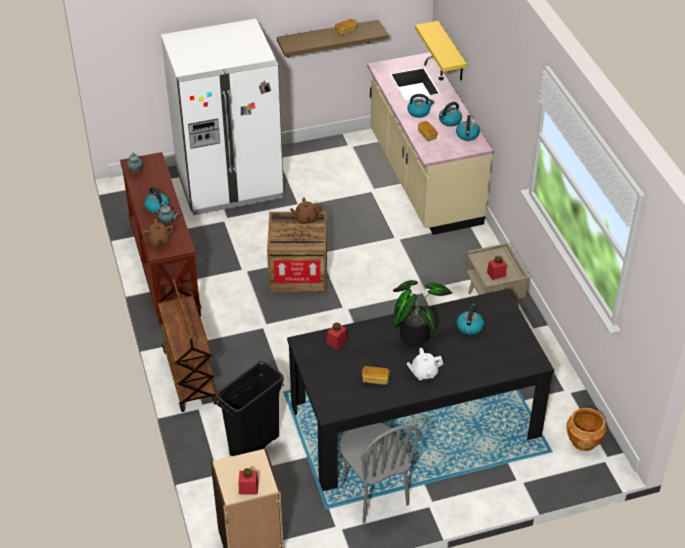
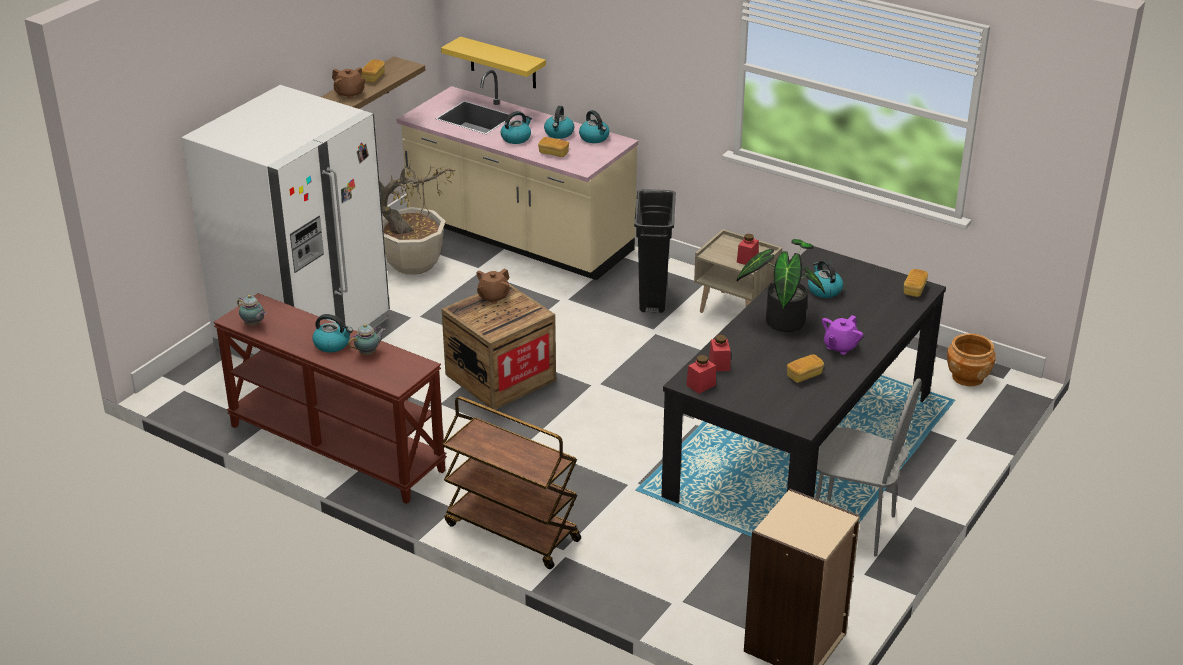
camera: 40 degrees left, 10 degrees down
(159, 241) = (383, 374): brown teapot -> brown teapot (349, 94)
(248, 488) = (826, 531): red jar -> red jar (701, 385)
(254, 445) = (672, 553): black trash can -> black trash can (653, 297)
(341, 166) = (414, 263): none -> potted plant
(424, 373) = (840, 347): white teapot -> purple teapot
(529, 360) = (914, 289): none -> bread

